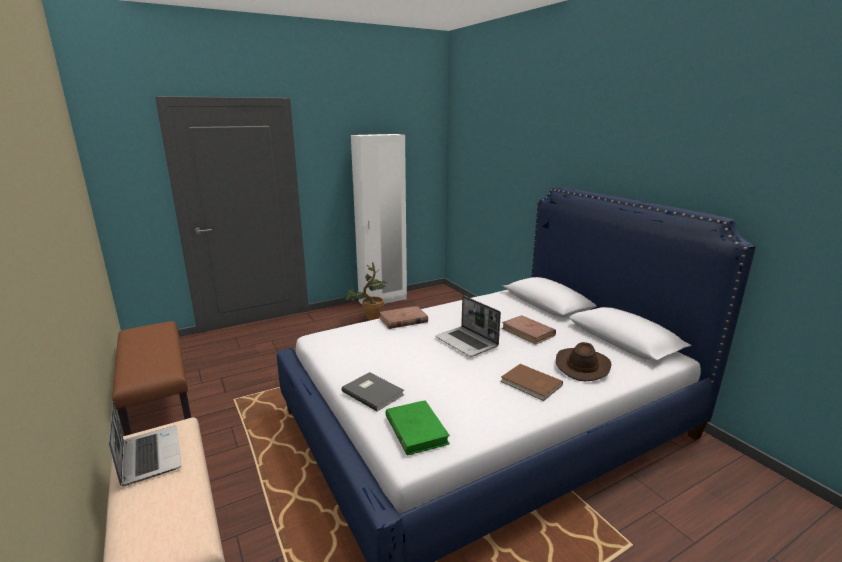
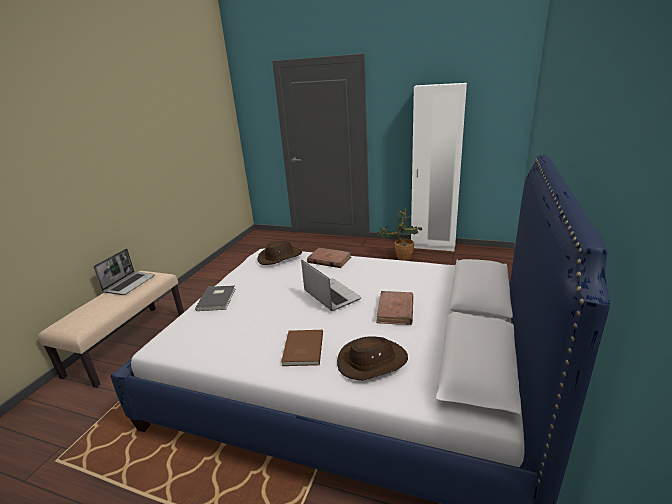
camera: 50 degrees right, 5 degrees up
(158, 403) = (223, 266): brown bench -> none
(352, 334) = (280, 257): none -> brown hat
(416, 430) = (187, 333): green book -> none
(467, 342) = (330, 295): laptop -> laptop turned 135 degrees clockwise

